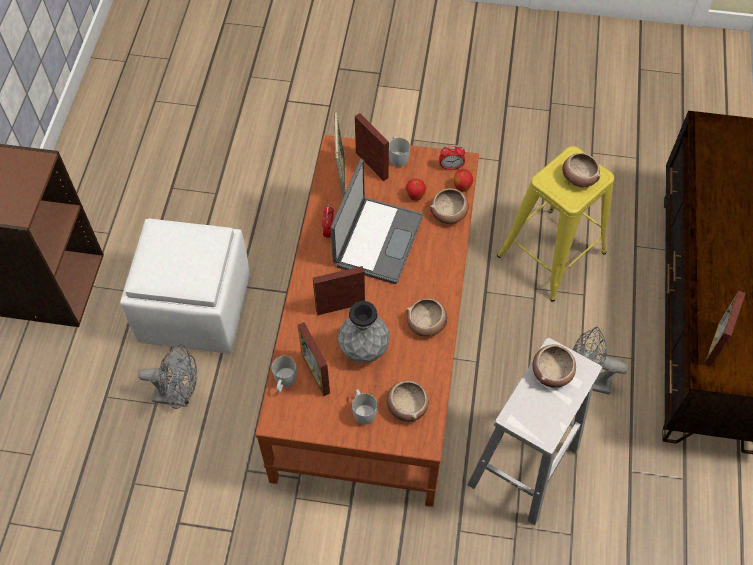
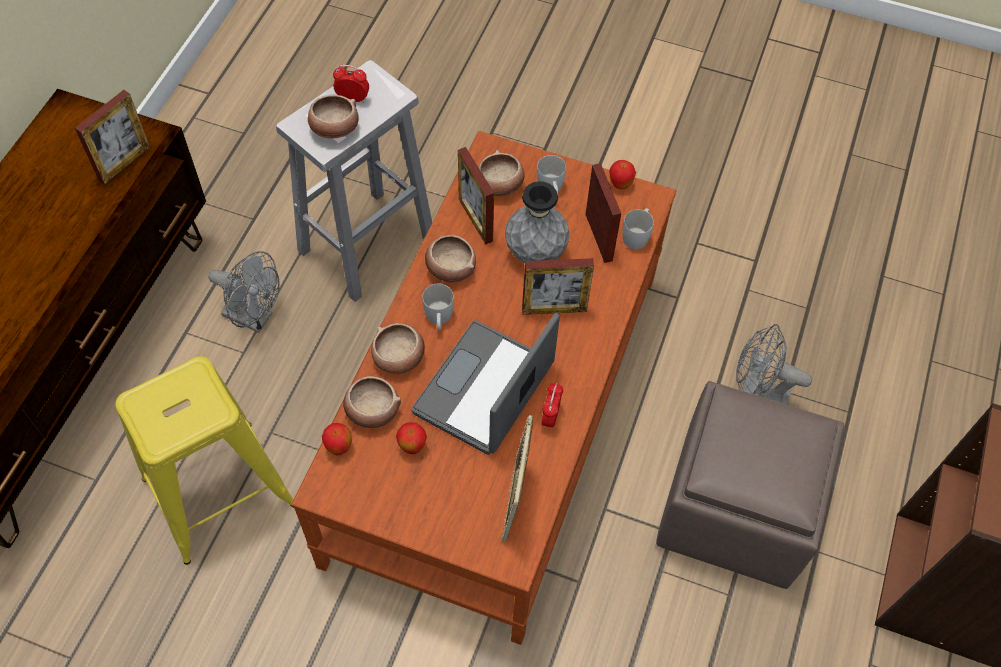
camera: 170 degrees left, 0 degrees up
(194, 309) = (737, 508): white ottoman -> brown ottoman
(304, 428) = (620, 185): none -> apple
(371, 165) = (463, 514): picture frame -> picture frame (475, 220)
(397, 156) = (419, 522): white mug -> white mug (439, 319)
(451, 167) = (343, 486): alarm clock -> alarm clock (353, 99)
(578, 177) = (168, 405): bowl -> bowl (399, 358)

